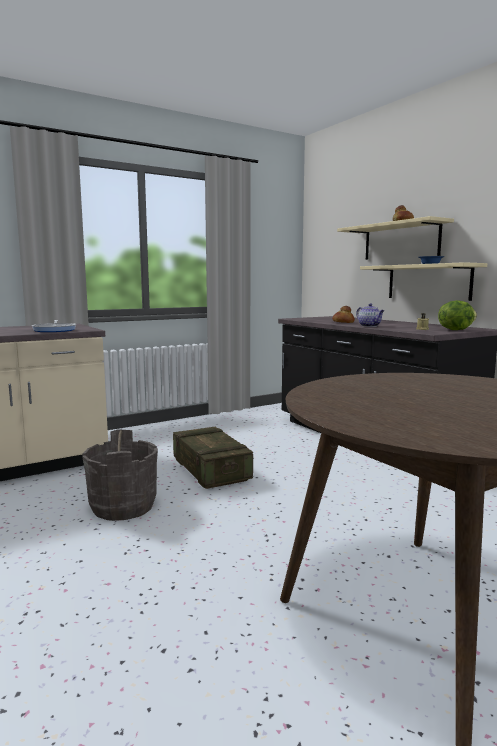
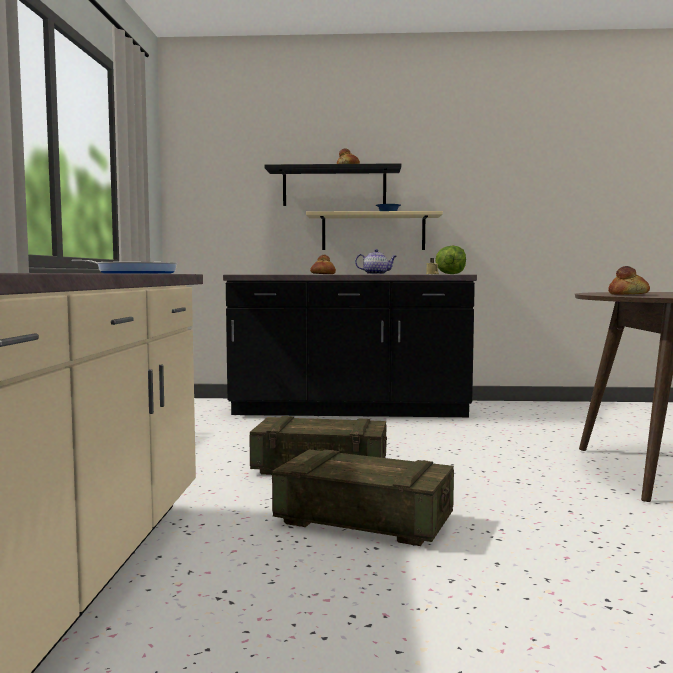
camera: 55 degrees left, 5 degrees down
(123, 506) = (363, 521): grey bucket -> crate
(359, 385) = (628, 294): none -> bread
(401, 241) = (334, 187): beige shelf -> black shelf

